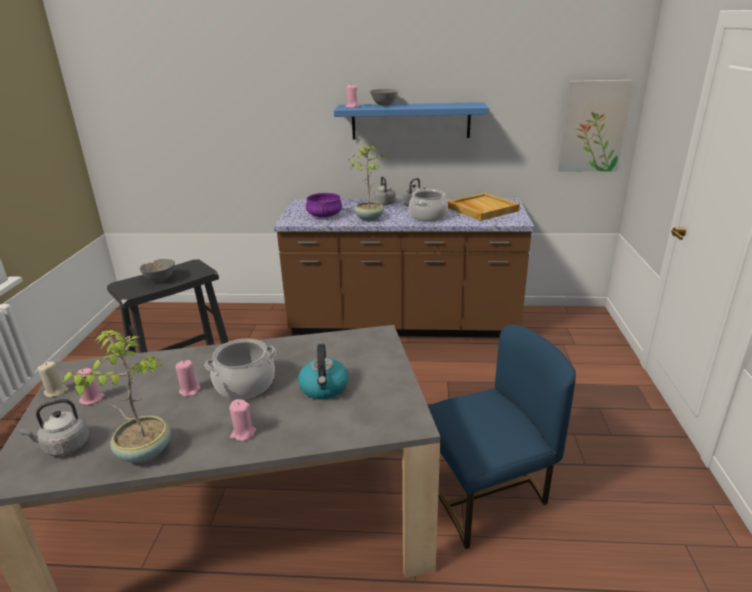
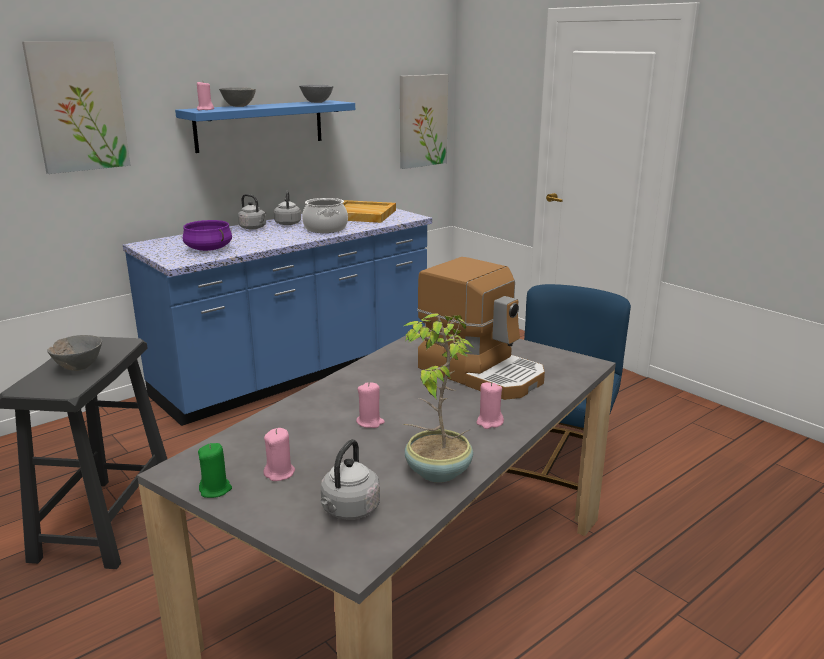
camera: 45 degrees left, 5 degrees down
(56, 391) = (215, 489): beige candle -> green candle
(245, 384) = (411, 397): cooking pot -> none
(269, 100) = (78, 107): none -> picture
(324, 388) = (482, 372): kettle -> coffee machine
(369, 218) = (268, 241): potted plant -> none
(403, 324) = (297, 372): brown counter -> blue counter
(456, 105) = (317, 103): none -> grey bowl

